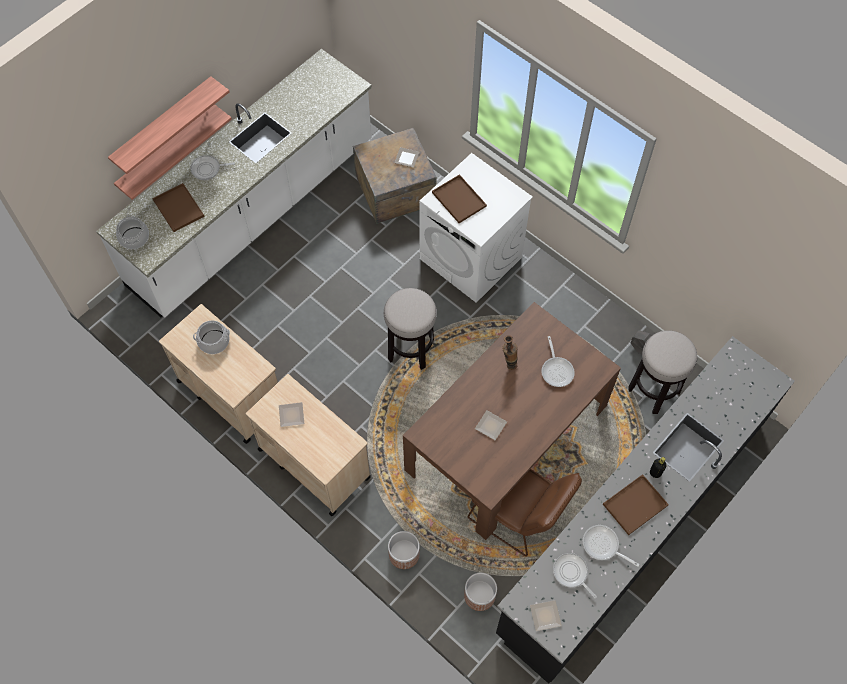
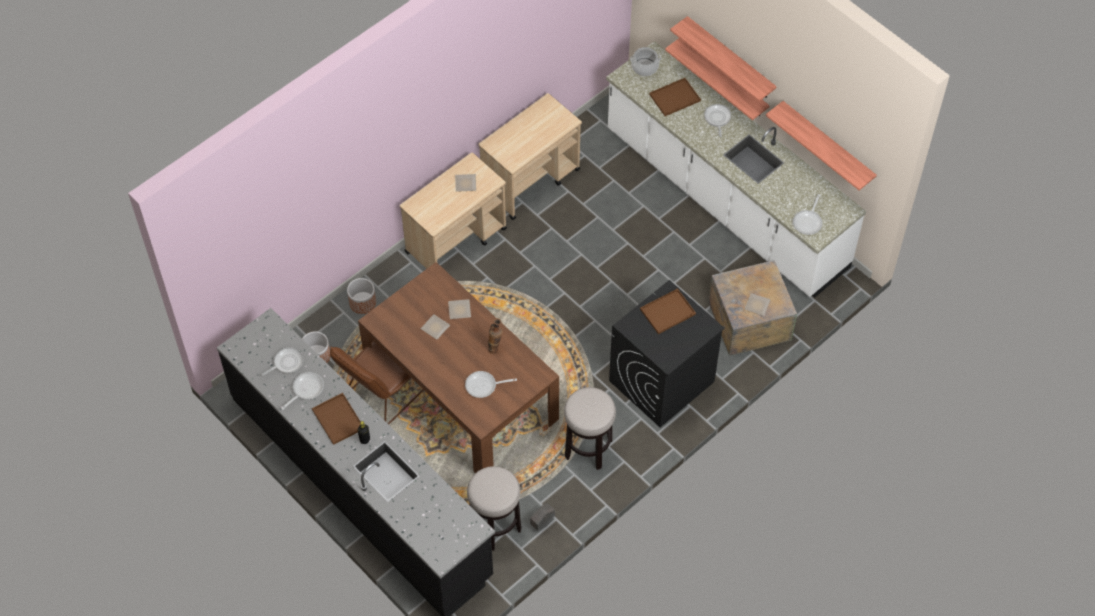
camera: 95 degrees right, 5 degrees down
(214, 341) = (542, 131): cooking pot -> none
(270, 50) = (827, 145): none -> shelf
(337, 92) = (808, 222): none -> frying pan
(411, 349) = (562, 322): stool -> stool (588, 449)
(471, 258) = (661, 381): white washing machine -> black washing machine
(544, 615) = (256, 339): plate -> plate (460, 309)

